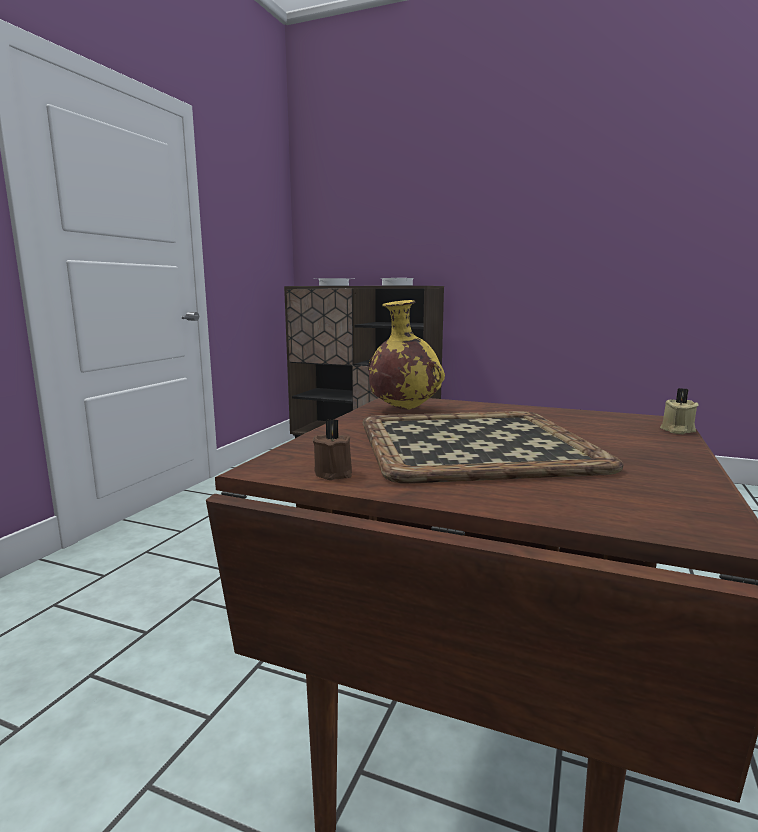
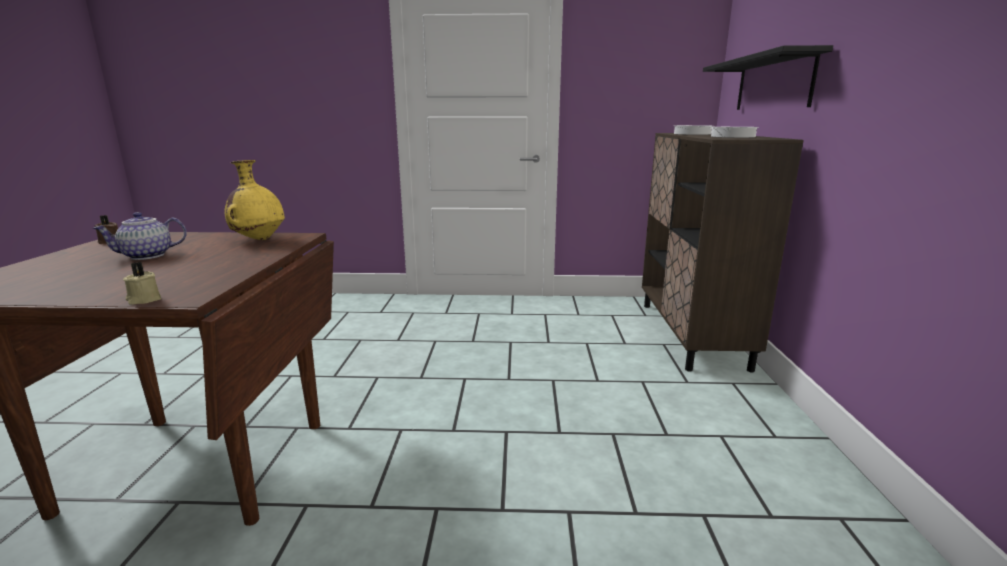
camera: 70 degrees right, 5 degrees up
(385, 248) = (773, 83): none -> black shelf
(475, 444) = (146, 256): tray -> teapot

